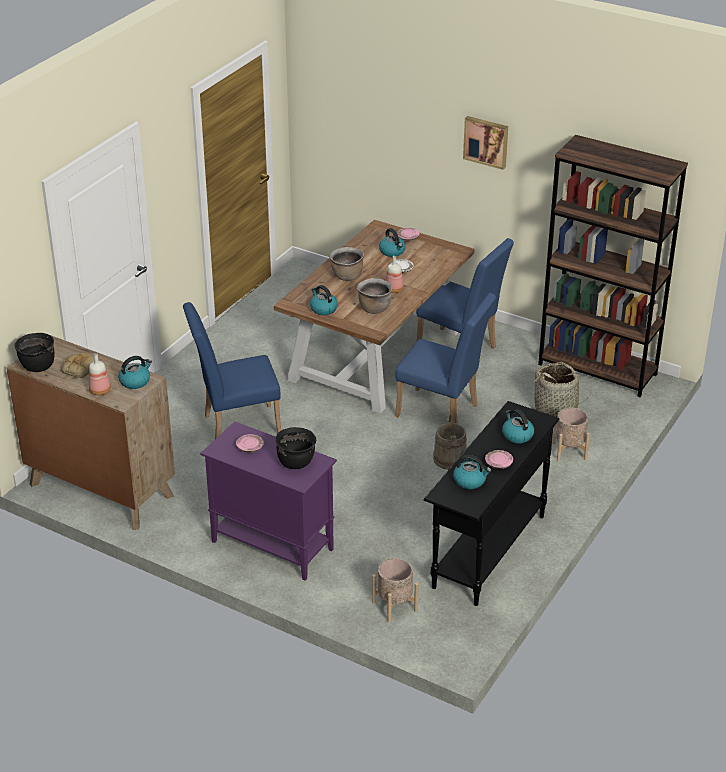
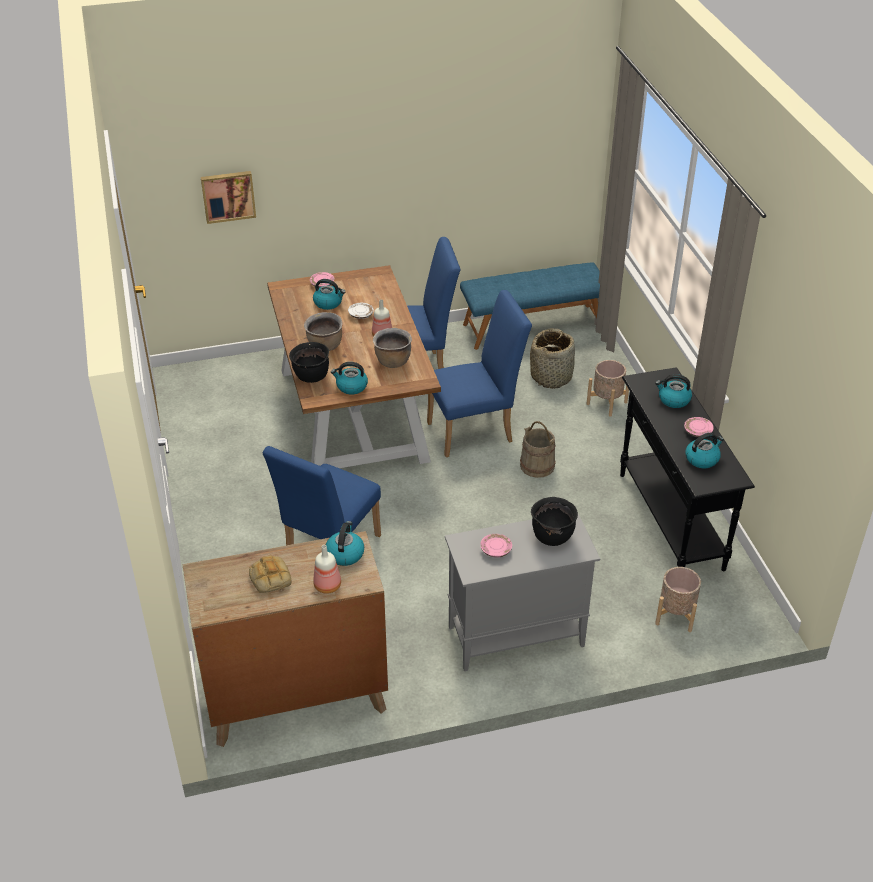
camera: 45 degrees left, 5 degrees up
(37, 366) = (224, 604): black cooking pot -> black cooking pot (311, 376)
(271, 545) = (514, 637): purple cabinet -> grey cabinet
(486, 141) = (377, 150): picture -> picture (228, 196)
(597, 369) = (533, 326): brown bookcase -> blue bench

